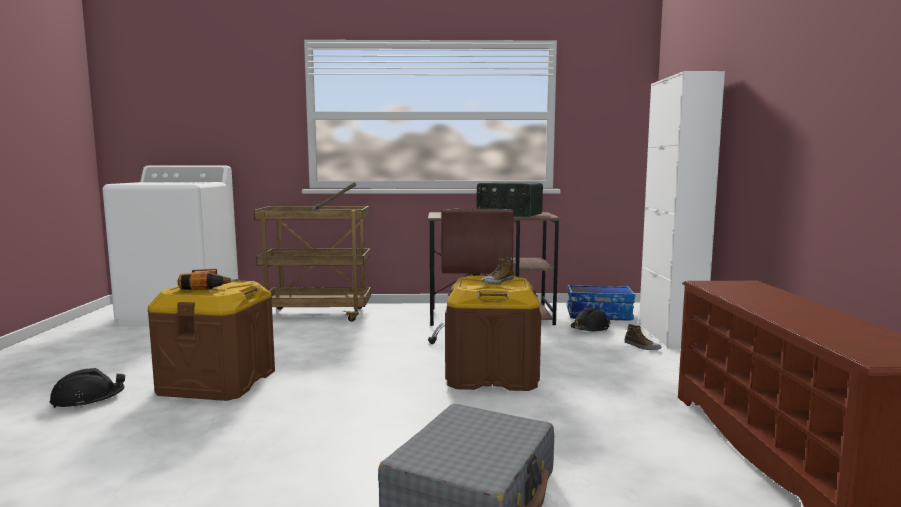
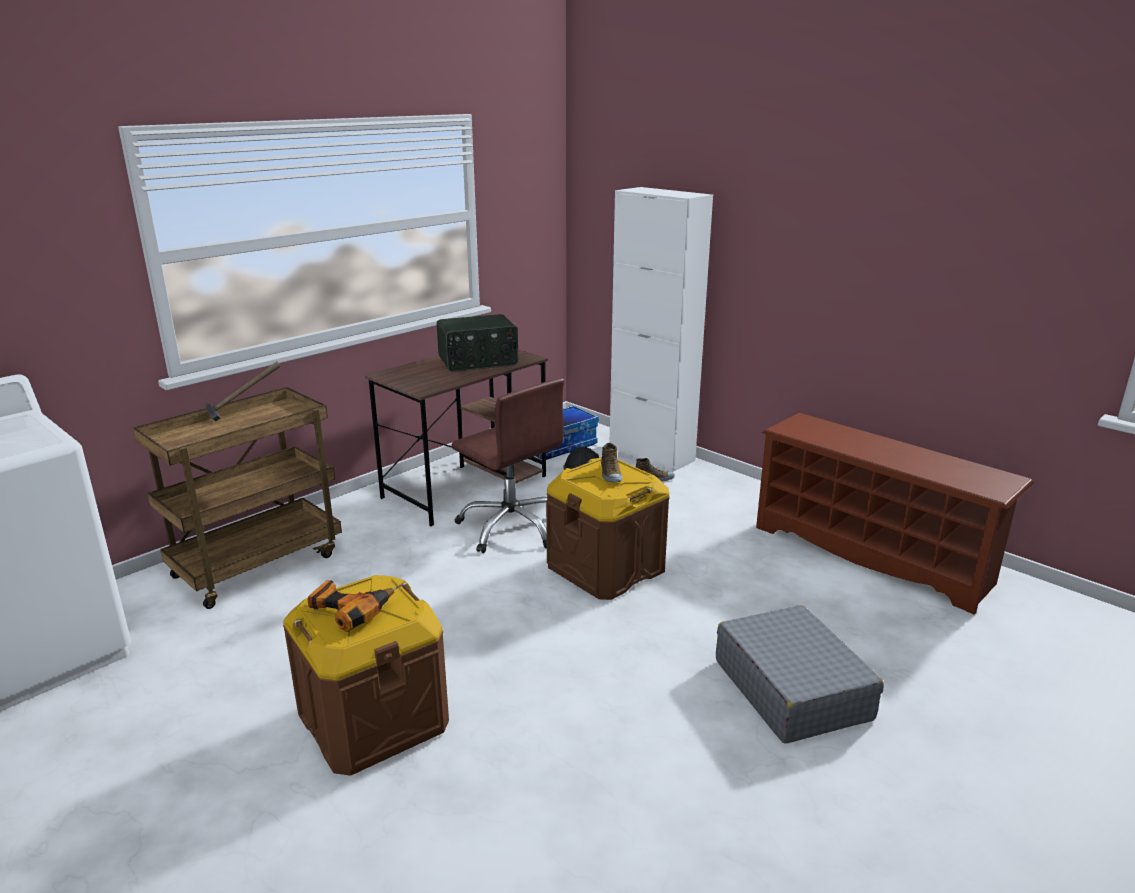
camera: 45 degrees left, 15 degrees up
(88, 399) = (270, 835): black hard hat -> none

